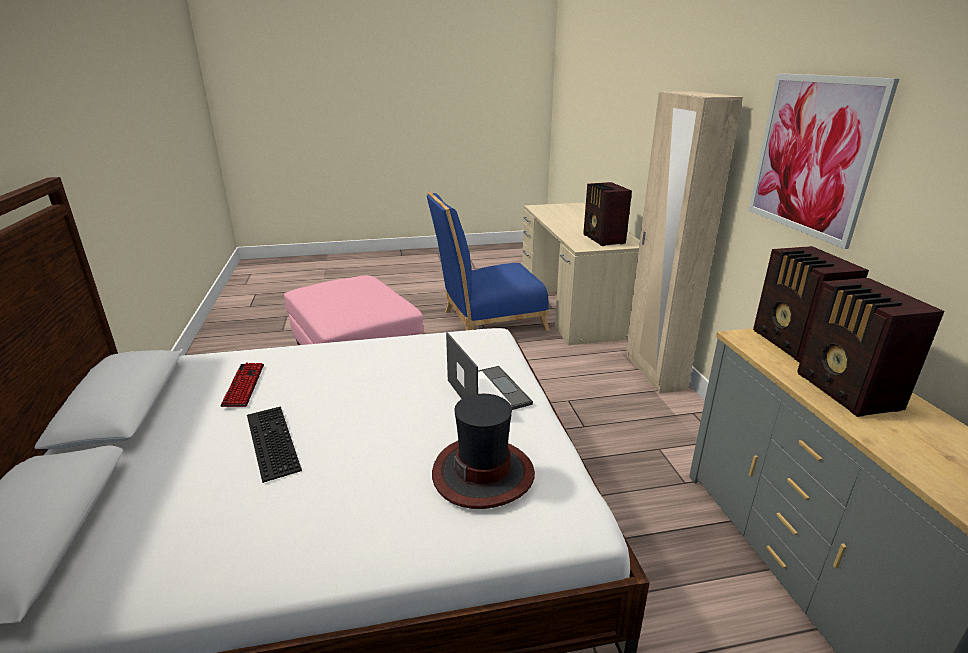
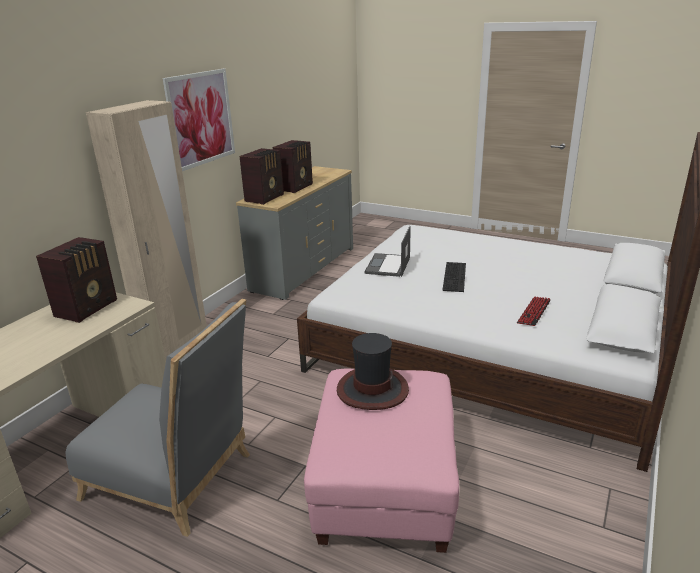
camera: 140 degrees left, 0 degrees up
(270, 441) = (522, 277): keyboard -> keyboard (456, 277)
(483, 473) = (432, 240): hat -> hat (372, 389)
(488, 321) = (176, 479): blue chair -> grey chair

